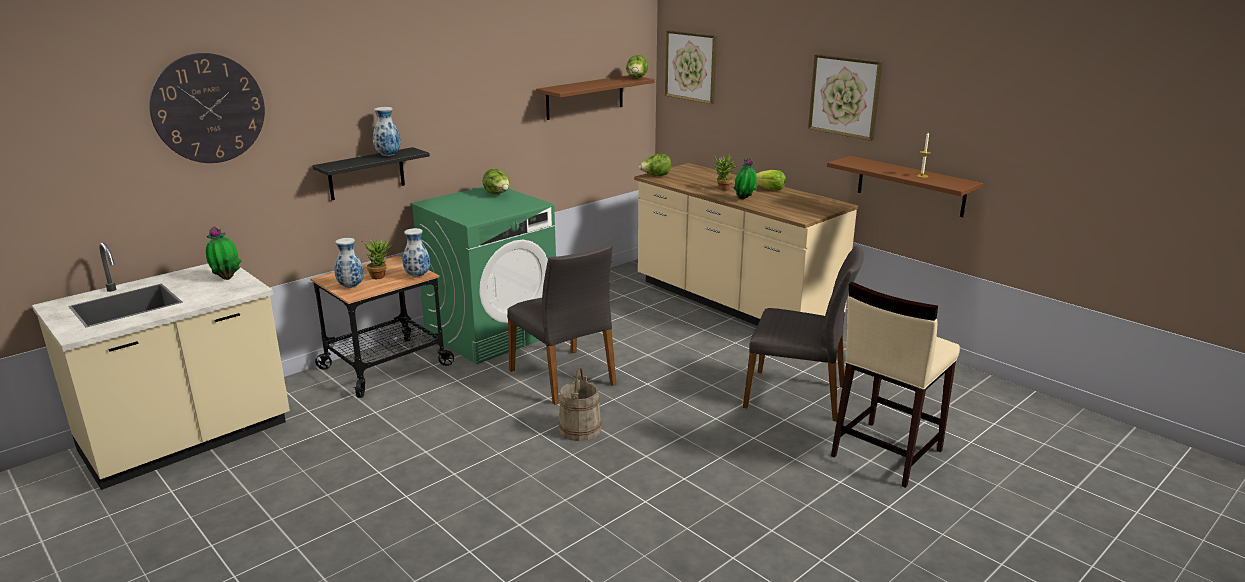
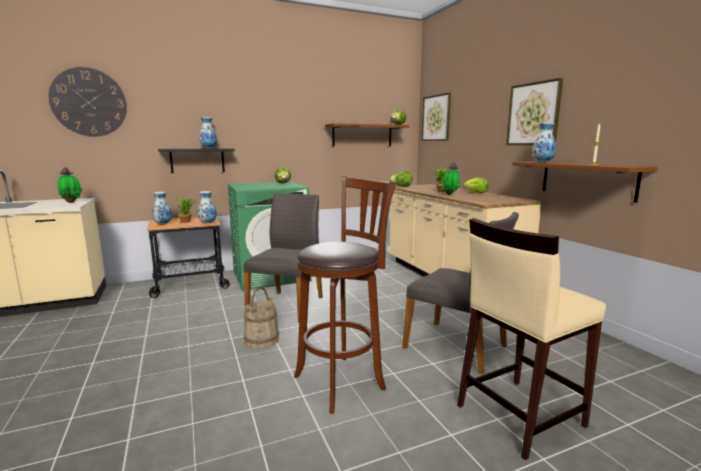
camera: 20 degrees right, 10 degrees down
(564, 377) = (287, 305): grey chair -> grey chair turned 150 degrees counterclockwise
(710, 455) = (343, 380): none -> brown stool
(862, 164) = (542, 162): none -> vase

